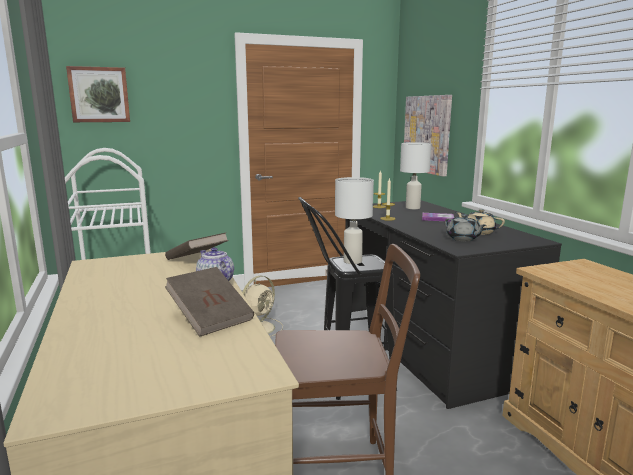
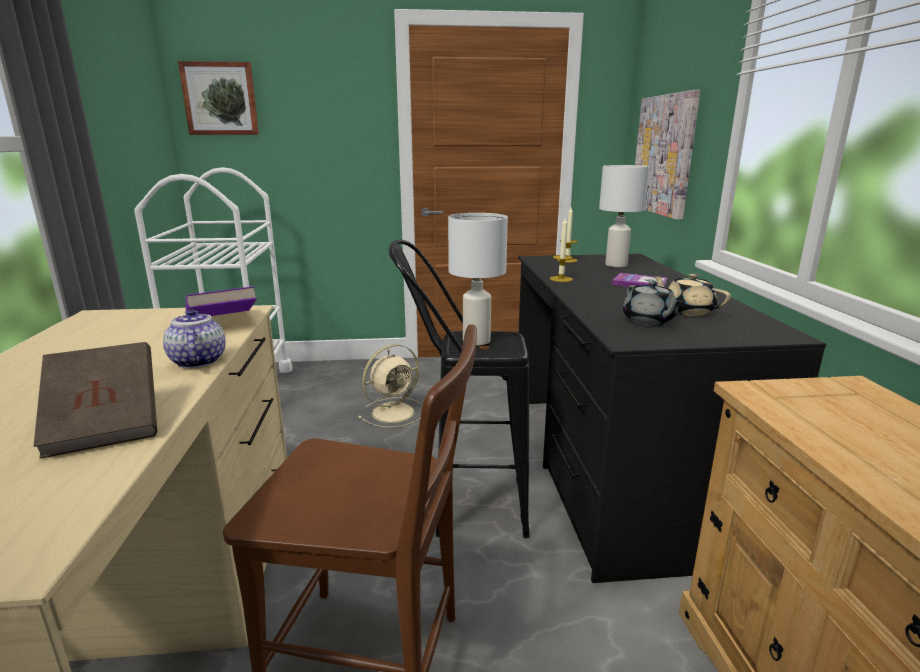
camera: 15 degrees right, 5 degrees up
(197, 260) = (222, 323): brown book -> purple book

